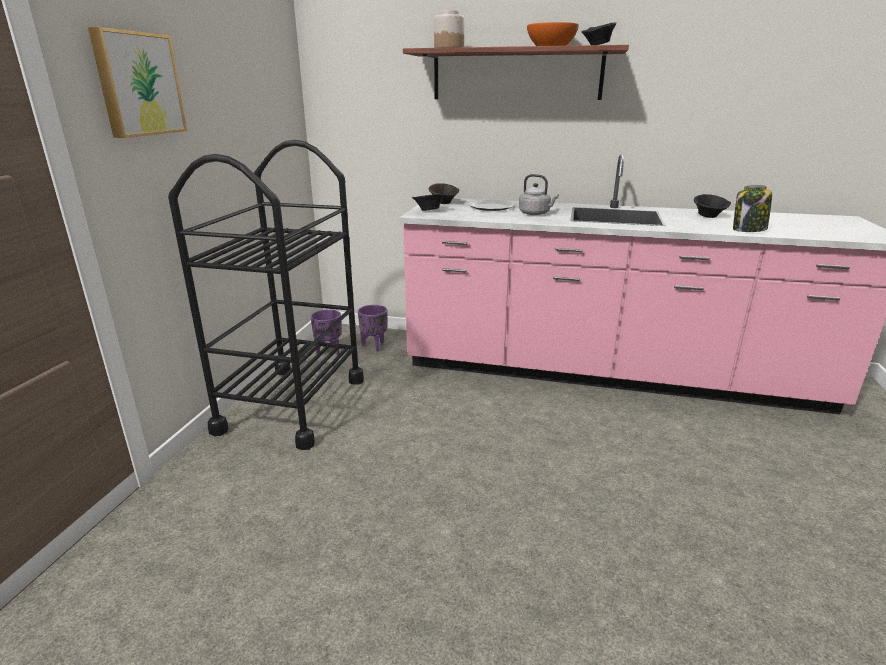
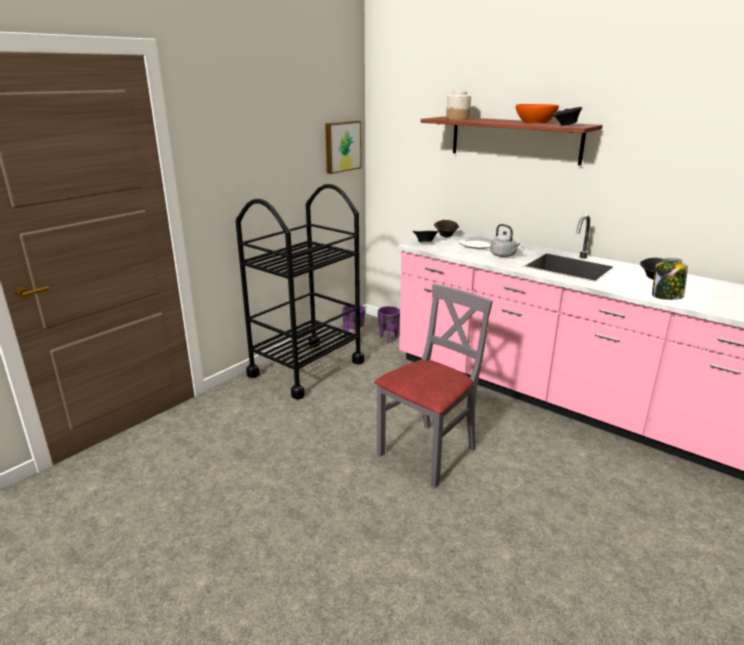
camera: 25 degrees right, 0 degrees up
(137, 84) = (227, 152): picture -> picture (342, 146)
(526, 474) = (428, 453): none -> grey chair

